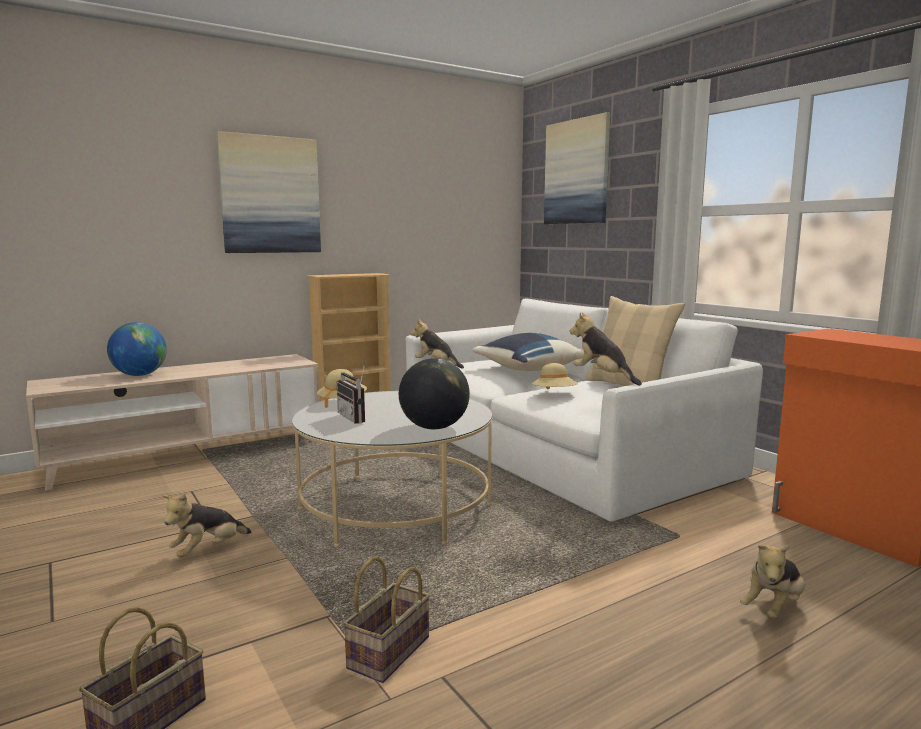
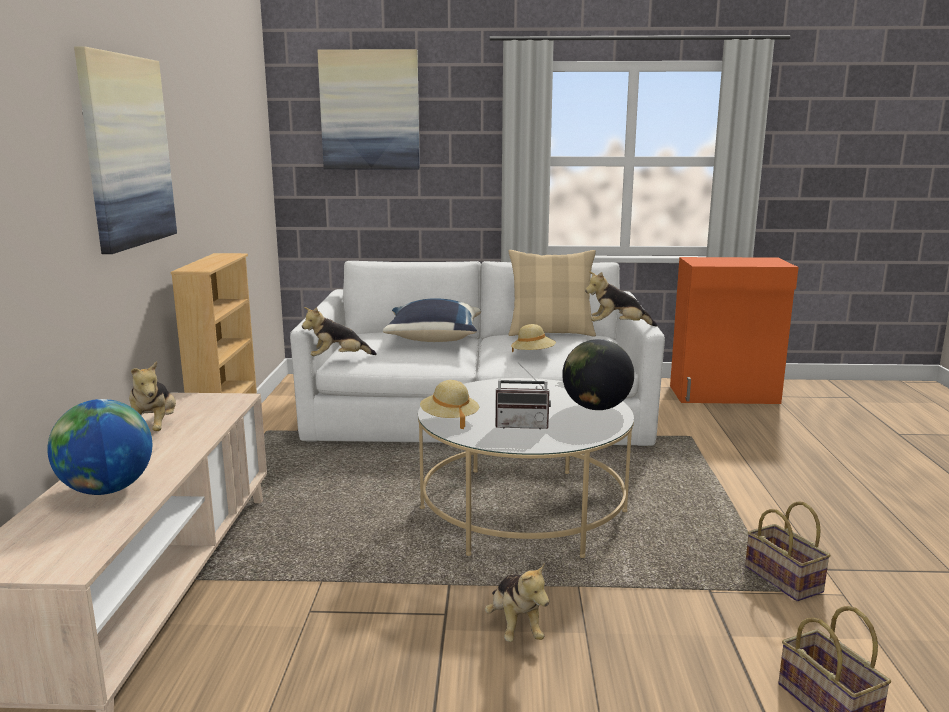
camera: 55 degrees left, 5 degrees up
(773, 608) = (801, 451): plush toy -> plush toy (155, 428)

